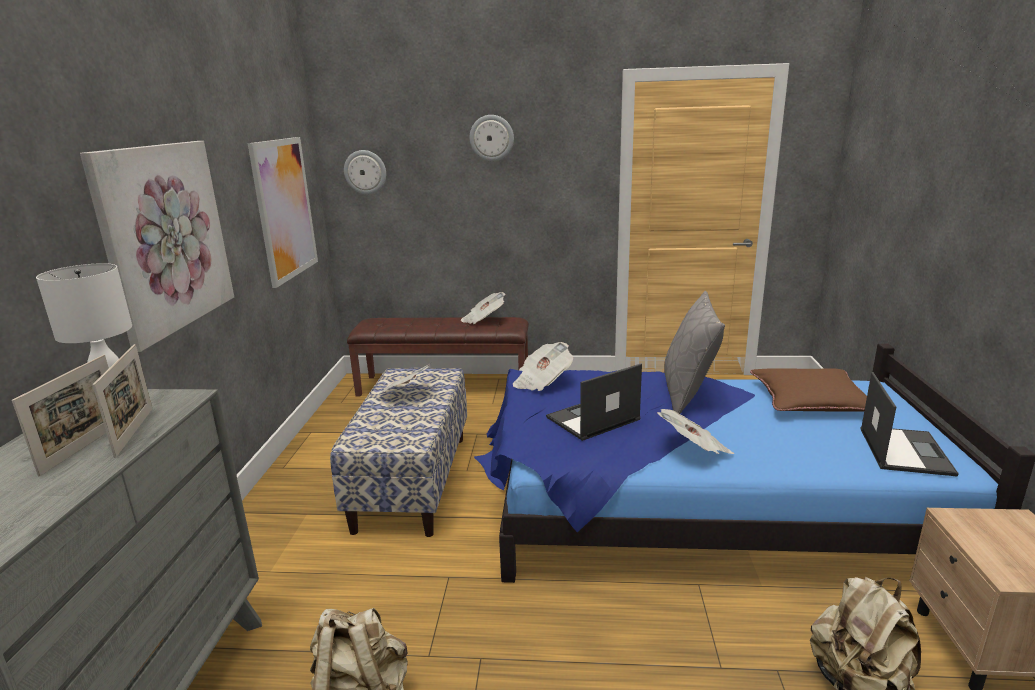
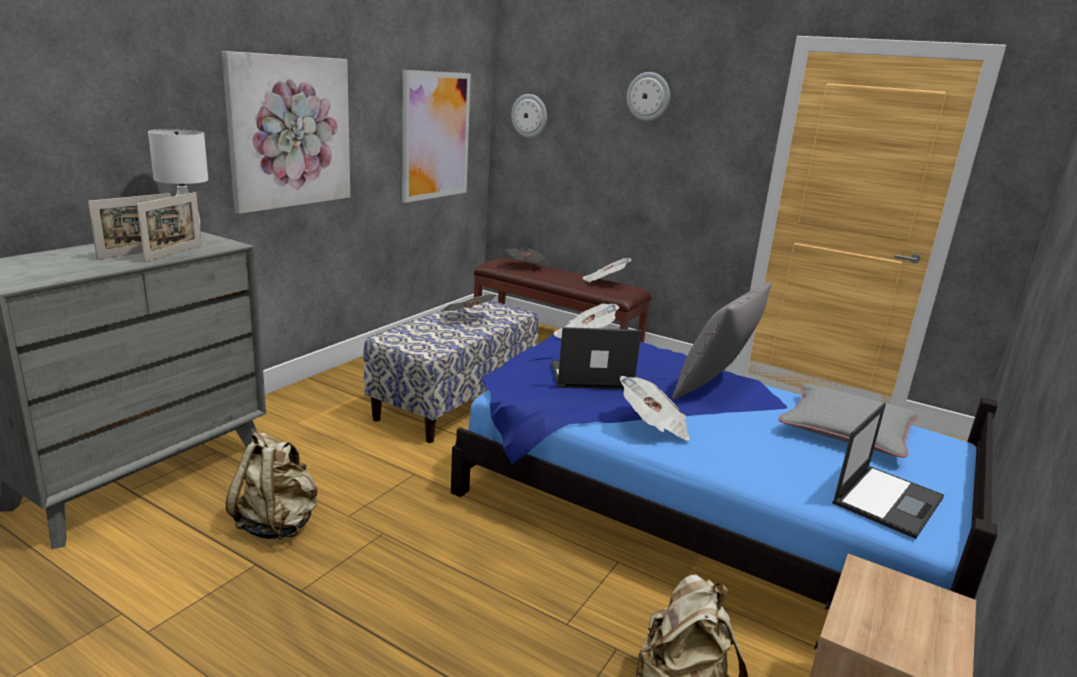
camera: 25 degrees right, 0 degrees up
(398, 323) = (525, 266): none -> newspaper
(810, 400) = (846, 430): brown pillow -> grey pillow

